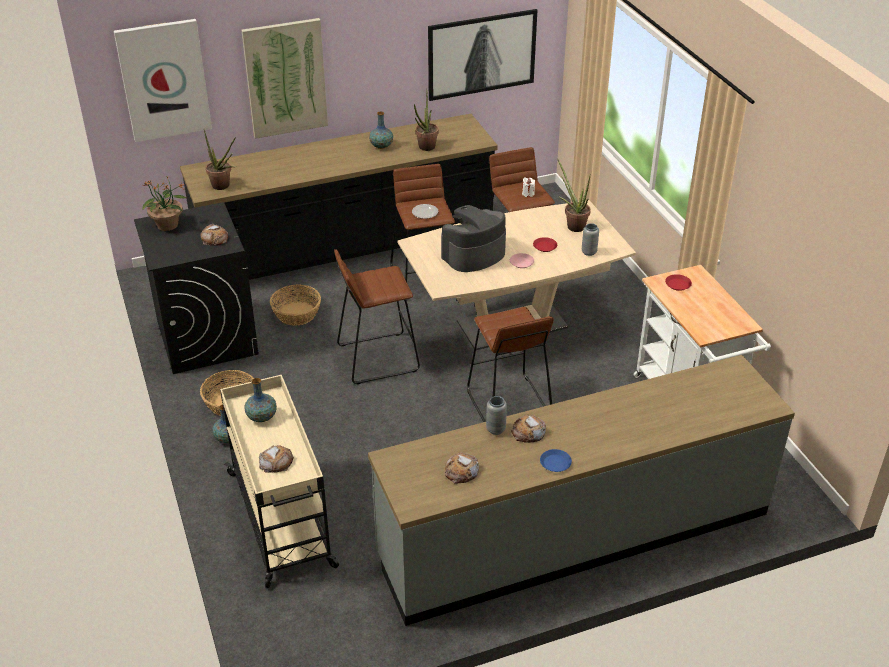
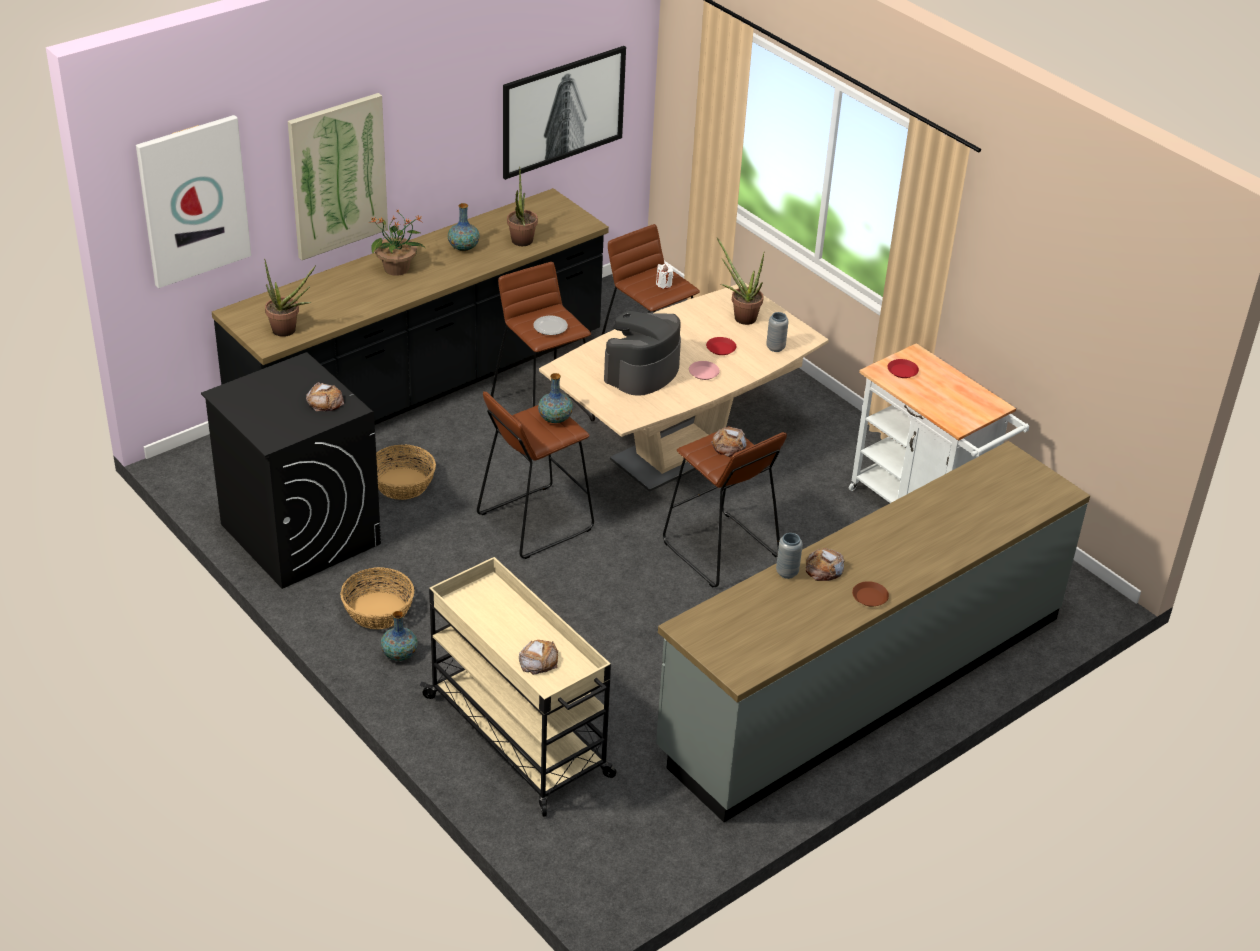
camera: 20 degrees left, 0 degrees up
(168, 225) = (252, 394): potted plant -> potted plant (397, 269)
(262, 417) = (491, 612): vase -> vase (555, 418)
(461, 471) = (773, 625): bread -> bread (729, 445)
(555, 463) = (870, 597): blue plate -> brown plate

